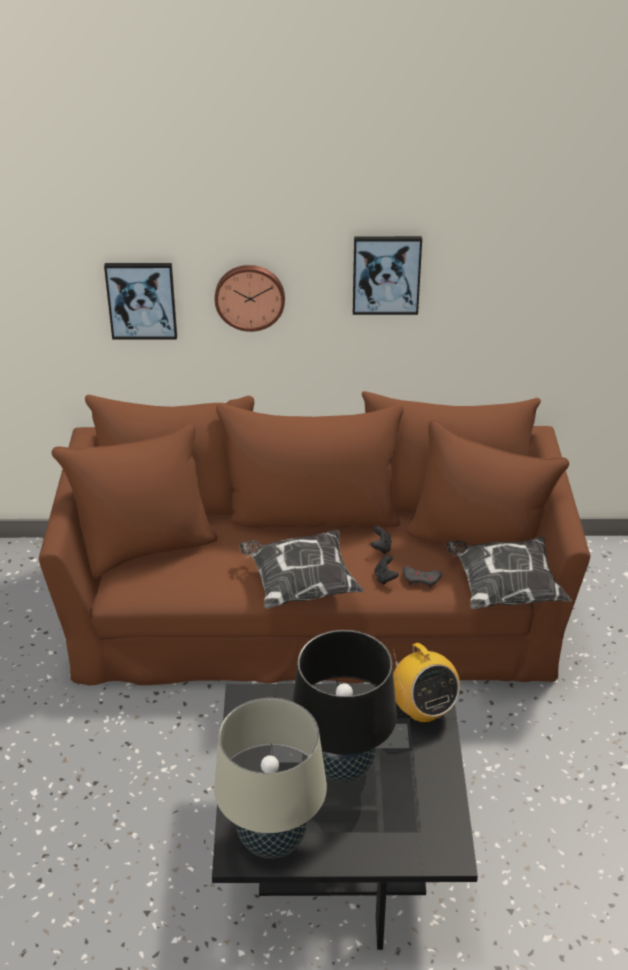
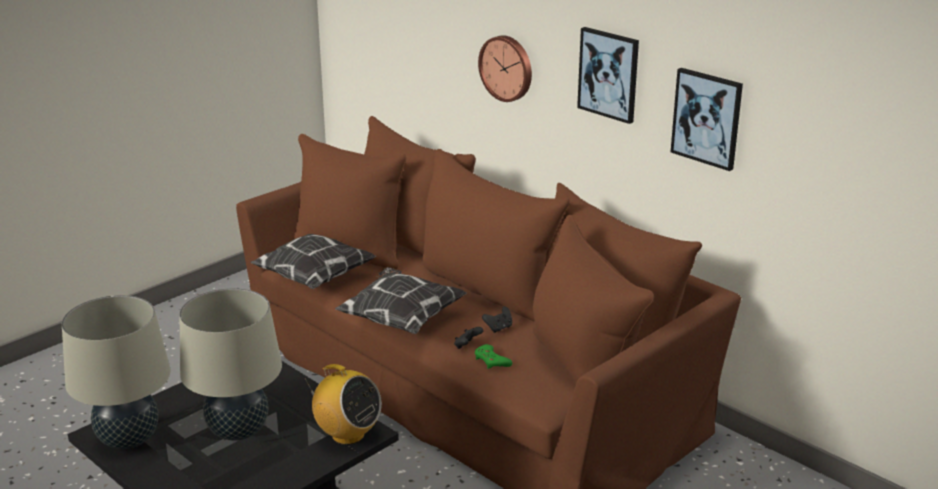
camera: 45 degrees right, 10 degrees down
(141, 300) = (436, 50): picture -> picture (707, 118)
(342, 767) = (238, 431): black table lamp -> beige table lamp
(421, 579) = (491, 361): grey game controller -> green game controller
(423, 710) = (347, 435): radio -> radio turned 75 degrees counterclockwise
(504, 589) = (545, 401): pillow -> pillow (314, 277)

